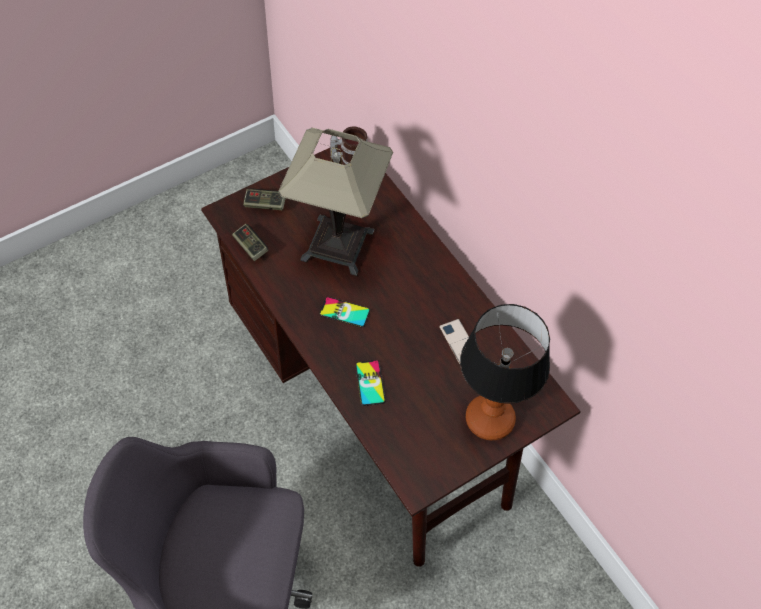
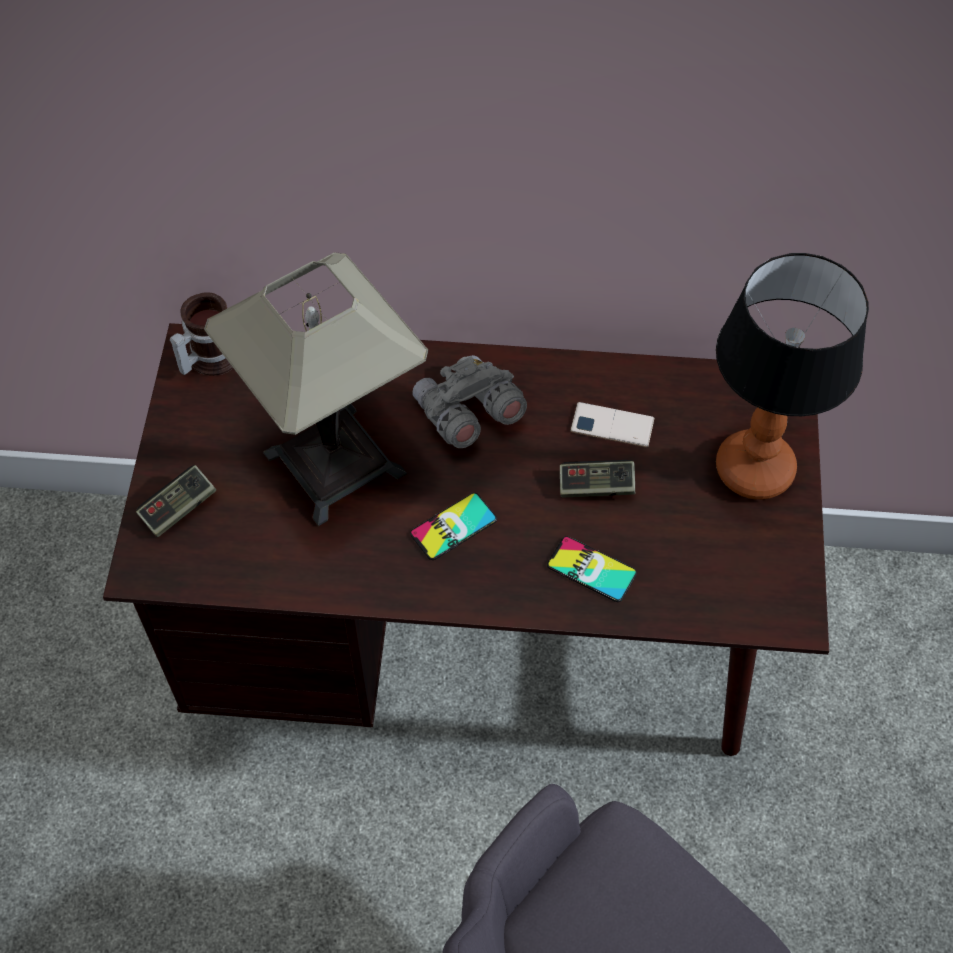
camera: 50 degrees left, 0 degrees up
(250, 246) = (235, 574): game controller -> game controller (596, 486)
(410, 279) = (467, 415): none -> grey binoculars

